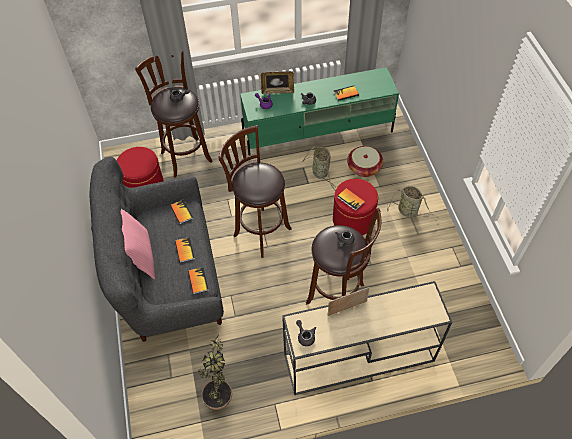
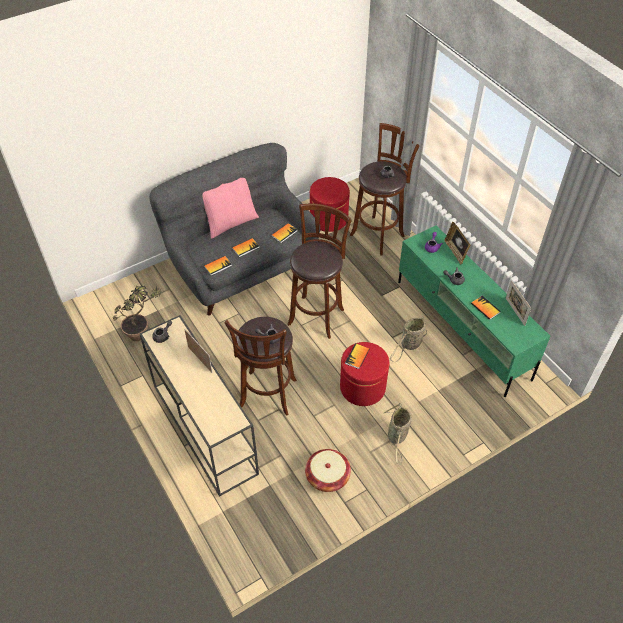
camera: 70 degrees right, 5 degrees down
(356, 78) = (515, 311): none -> picture frame
(364, 167) = (437, 381): basket -> basket (327, 476)

